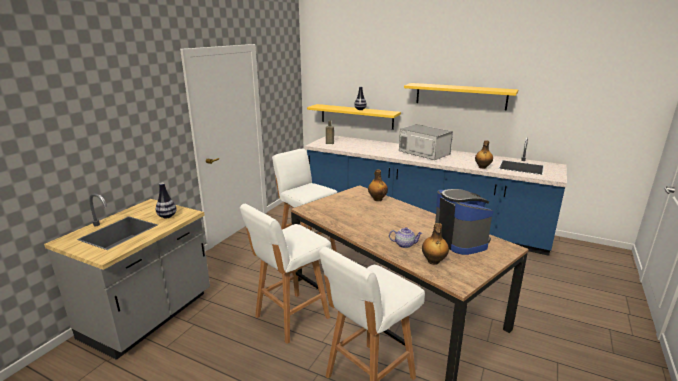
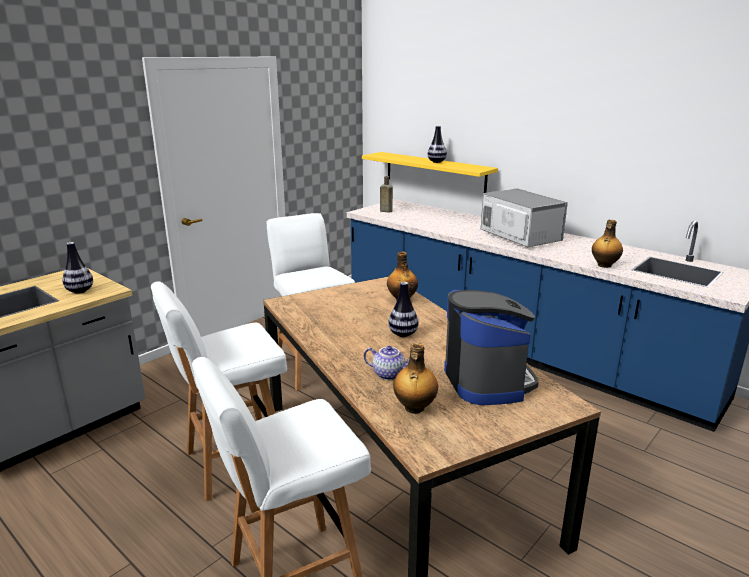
camera: 15 degrees right, 0 degrees up
(394, 220) = (403, 334): none -> vase
(460, 96) = (590, 145): yellow shelf -> none

